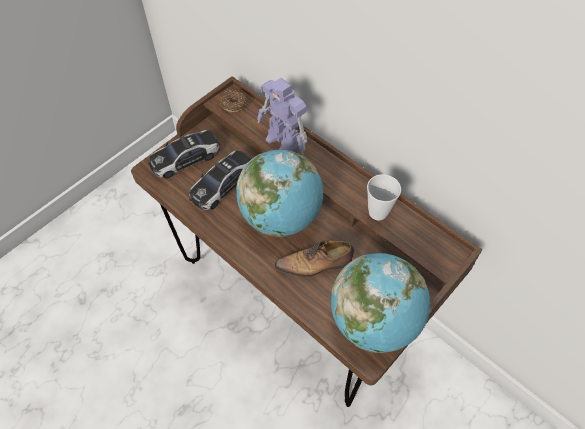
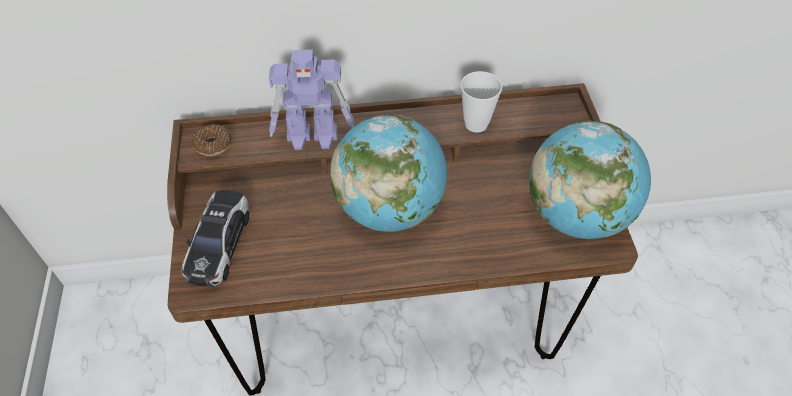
camera: 50 degrees left, 5 degrees down
(222, 184) = (294, 232): toy car -> none
(316, 264) = (473, 217): shoe -> none

